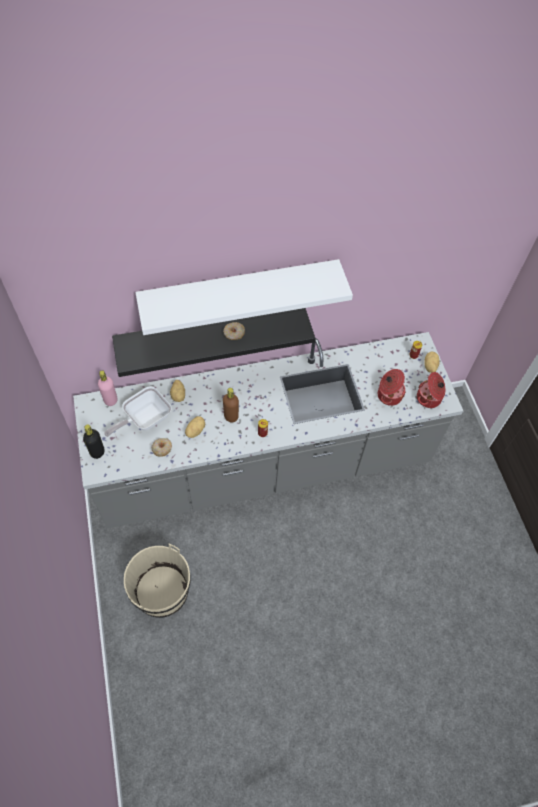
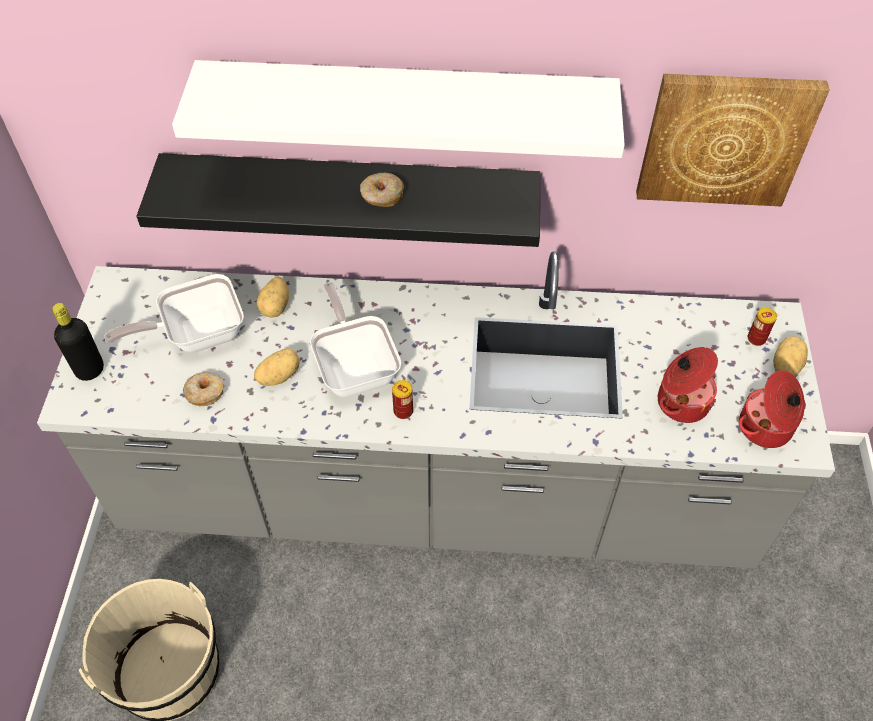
camera: 20 degrees right, 5 degrees down
(110, 400) = (154, 288): pink bottle -> none
(231, 416) = (355, 367): brown bottle -> frying pan
(387, 273) = (725, 139): none -> picture

